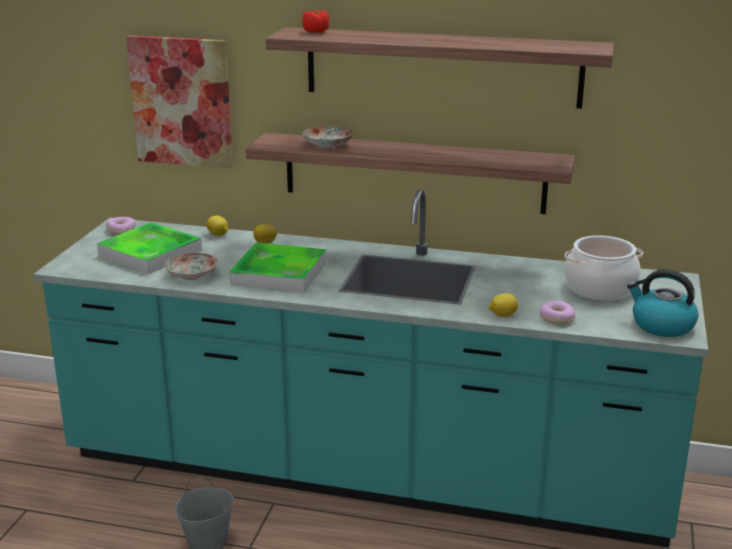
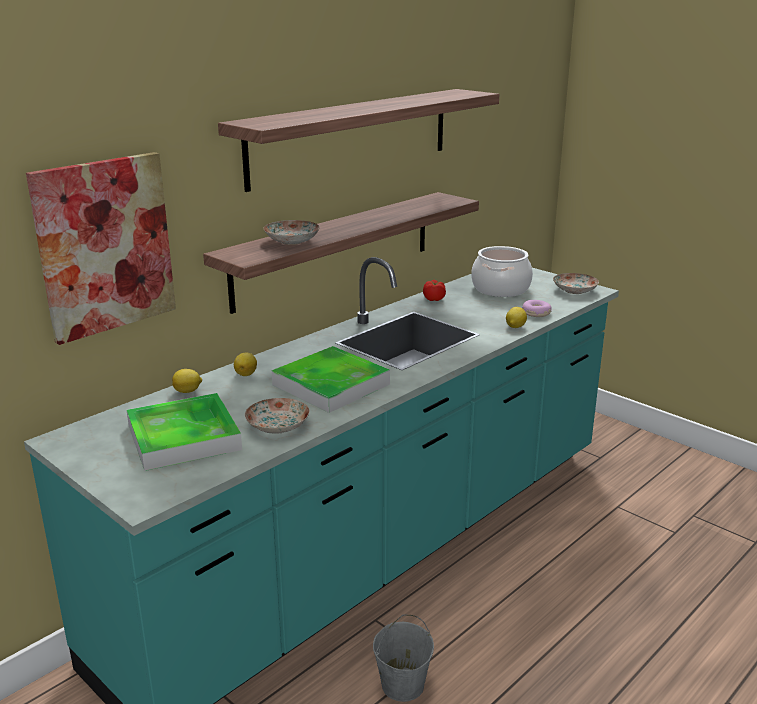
camera: 60 degrees left, 0 degrees up
(121, 230) = (81, 441): donut -> none
(316, 32) = (269, 119): tomato -> tomato (434, 299)
(661, 325) = (575, 290): kettle -> plate

